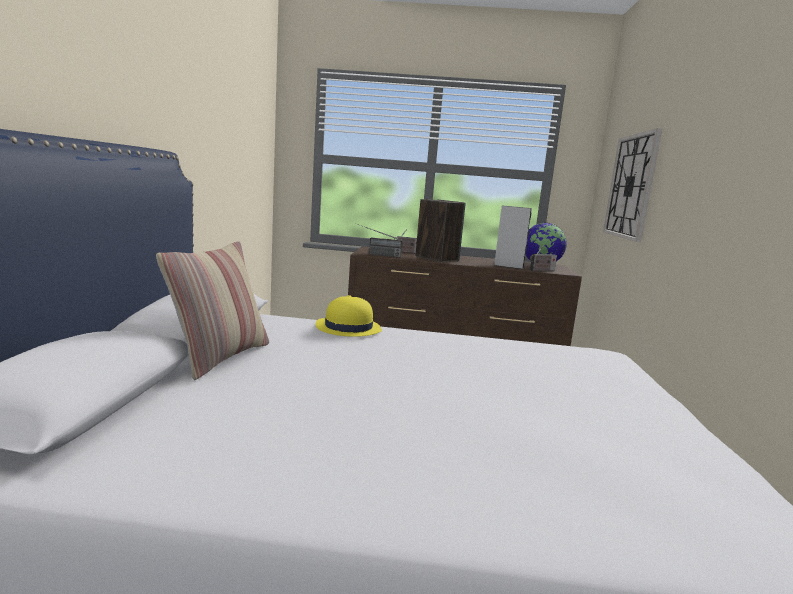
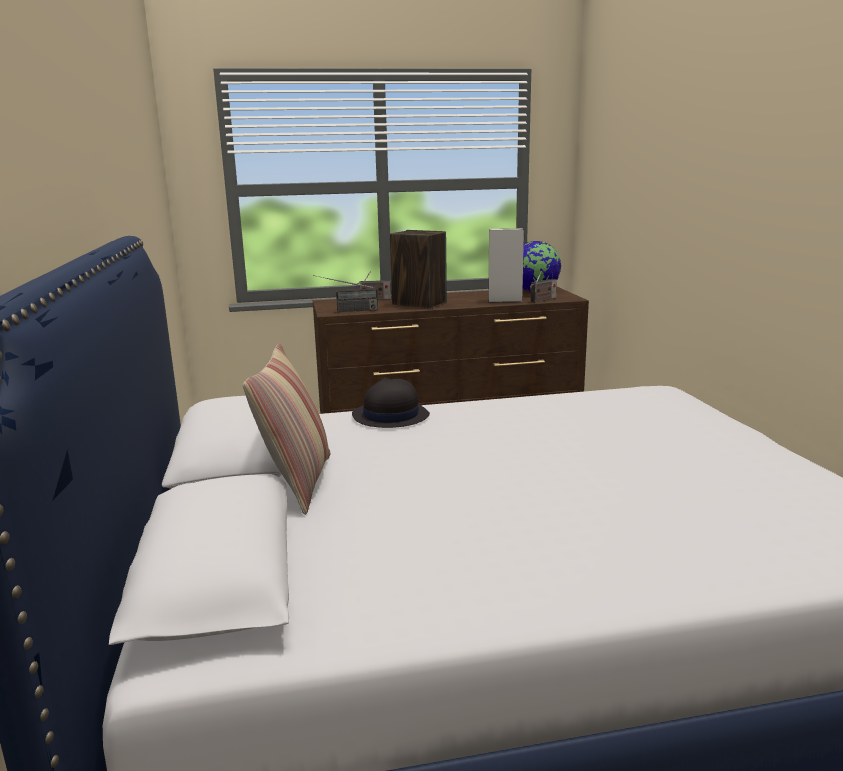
camera: 15 degrees left, 5 degrees up
(348, 328) = (390, 416): yellow hat -> black hat
(631, 186) = (633, 193): wall clock -> none

